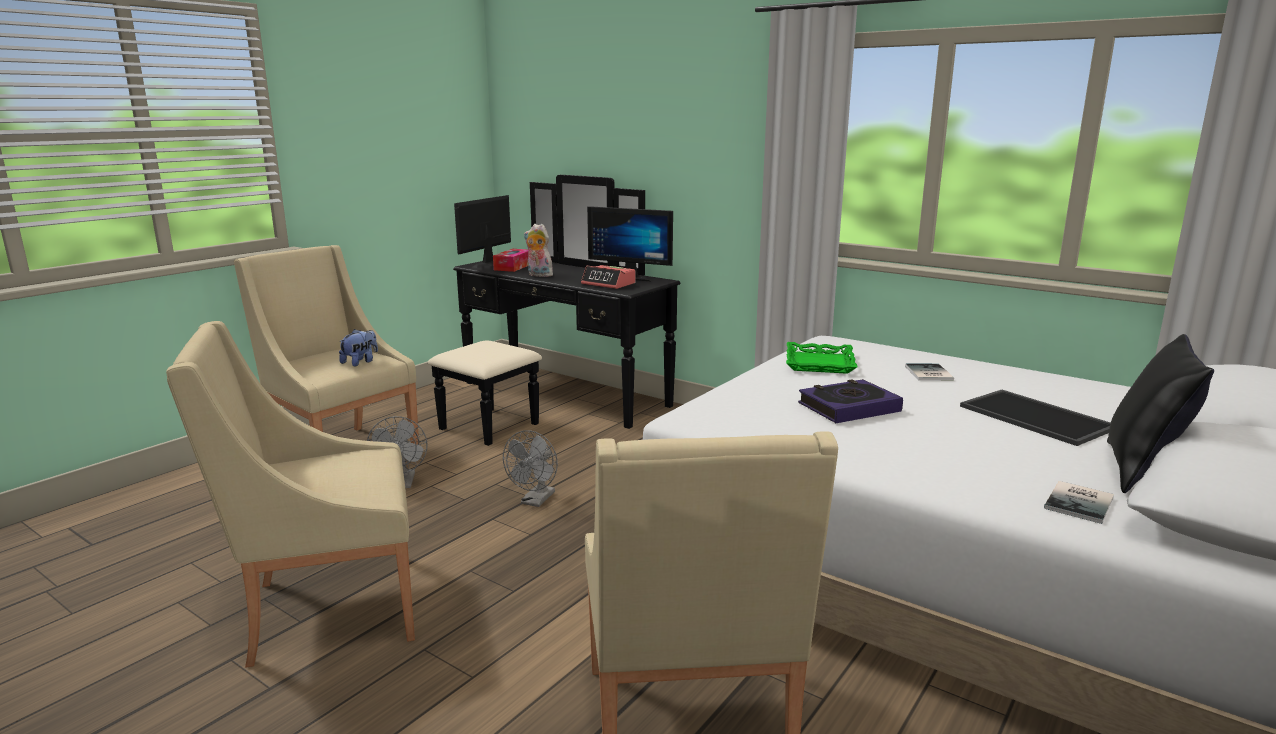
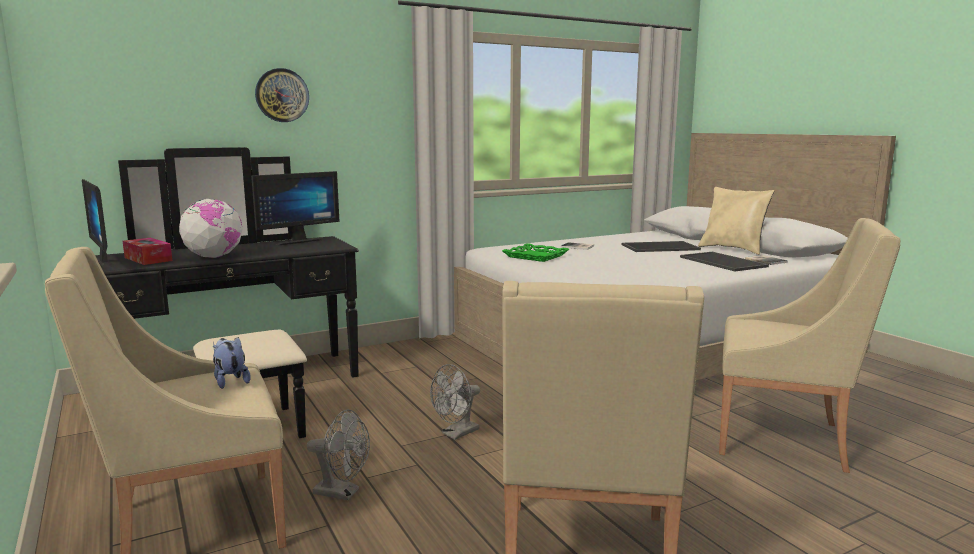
camera: 65 degrees left, 5 degrees down
(535, 501) = (456, 434): grey fan -> grey fan turned 90 degrees clockwise
(538, 275) = (214, 257): plush toy -> globe
(609, 284) = (304, 247): alarm clock -> none
(650, 126) = (282, 95): none -> wall clock
(848, 407) = (621, 264): book -> none
(994, 469) = (724, 262): none -> tray
(1142, 471) = (733, 249): black pillow -> beige pillow

